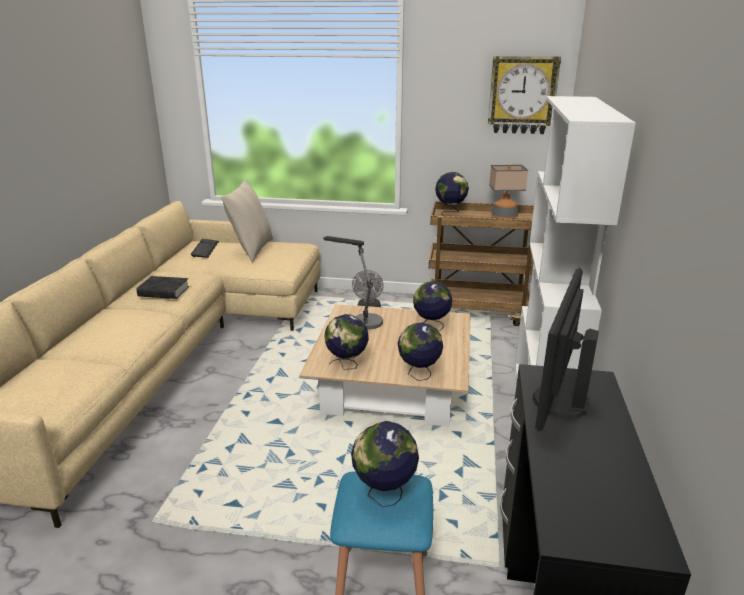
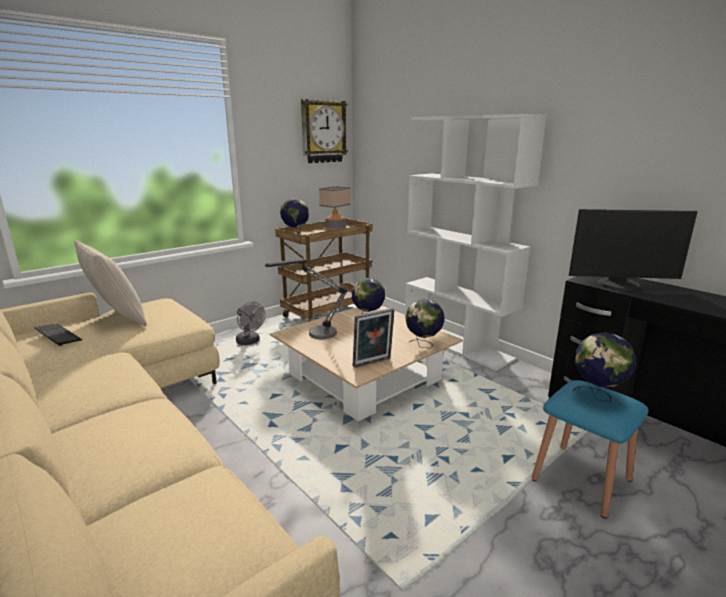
camera: 50 degrees left, 5 degrees down
(163, 292) = (106, 384): black book -> none
(347, 365) = (373, 363): globe -> picture frame
(558, 400) = (620, 285): monitor -> monitor turned 60 degrees counterclockwise

